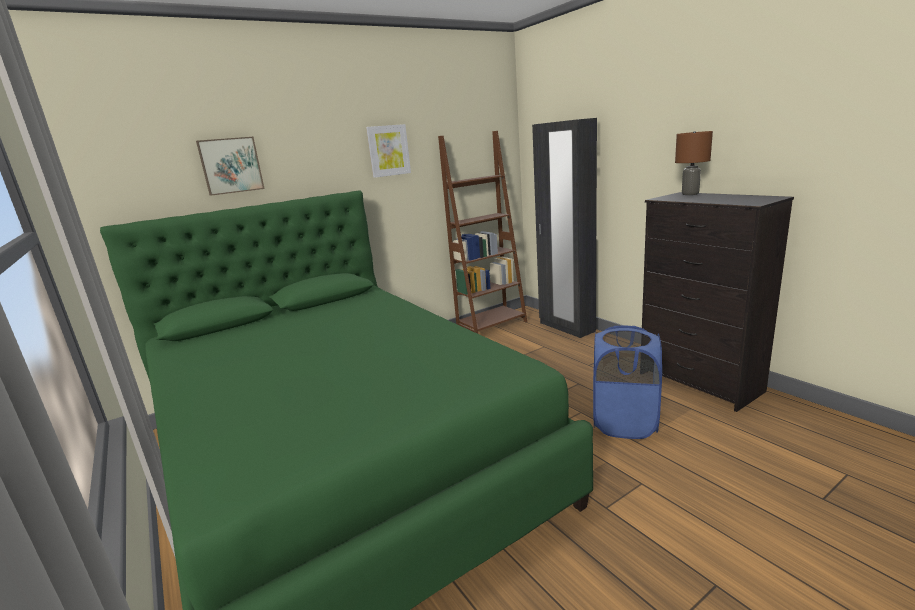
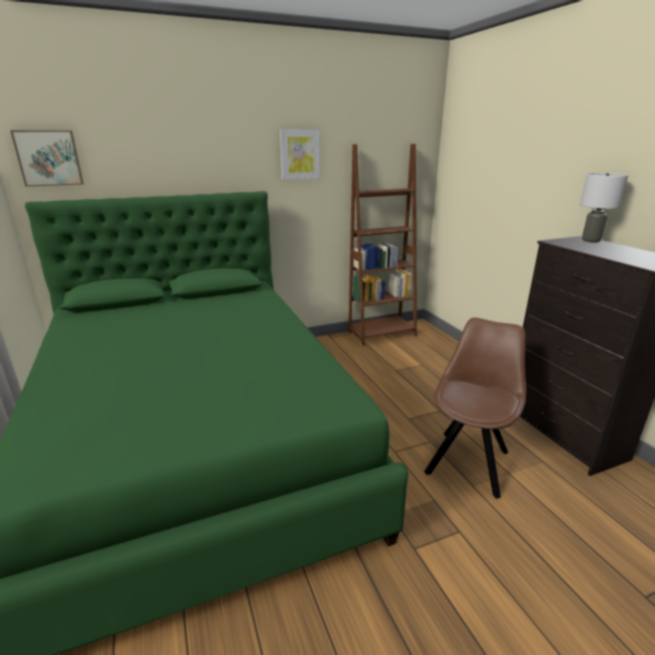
camera: 10 degrees right, 5 degrees up
(231, 165) = (146, 156): picture -> picture (49, 158)
(566, 327) = (452, 348): black wardrobe -> none
(624, 422) = (468, 462): blue laundry basket -> brown chair
(691, 194) = (591, 241): brown table lamp -> white table lamp

